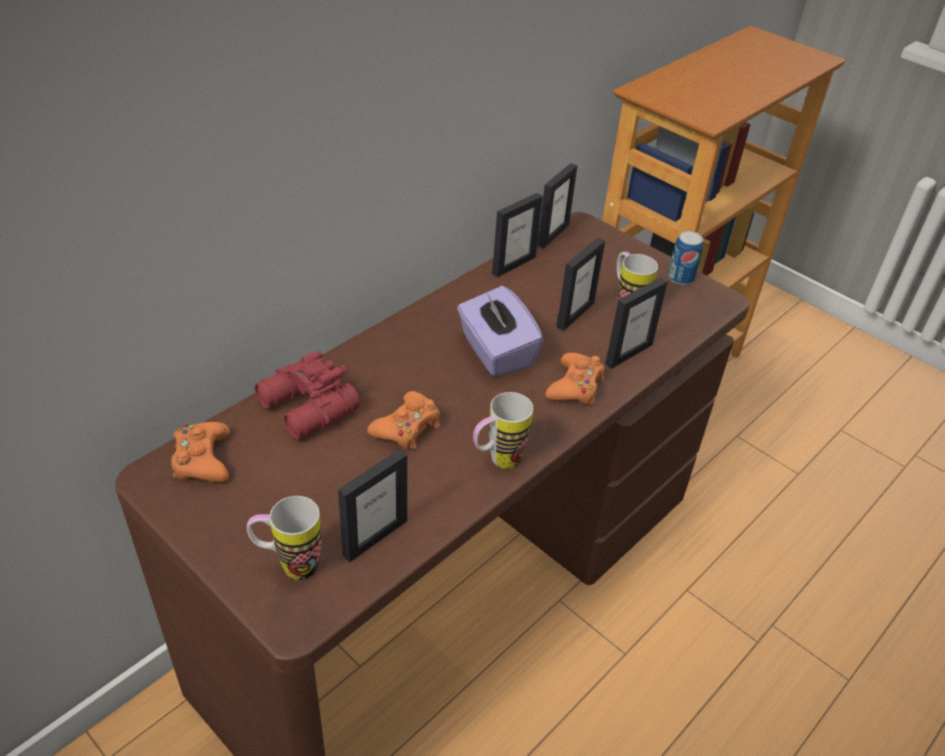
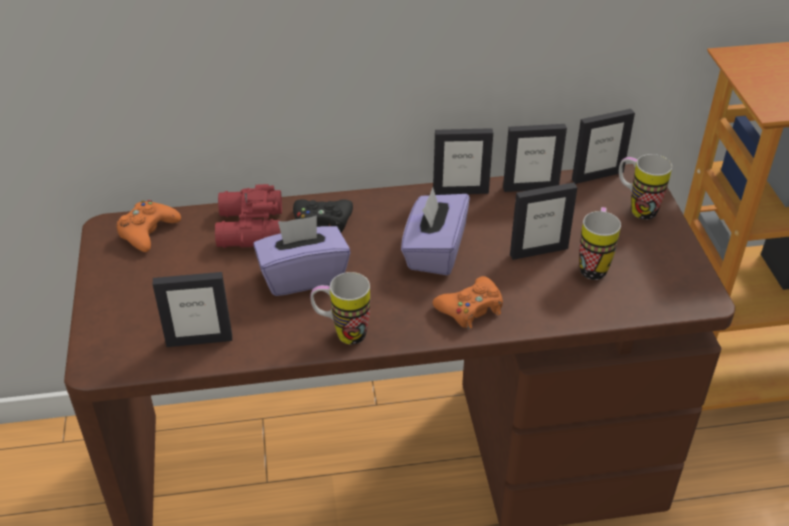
camera: 40 degrees right, 0 degrees up
(289, 566) = (128, 328): mug -> mug (636, 208)
(371, 370) = (322, 222): none -> black game controller
(407, 427) = (303, 276): orange game controller -> purple tissue box
(628, 354) = (550, 304): picture frame -> picture frame (460, 191)
(680, 278) = (682, 262): can -> none

